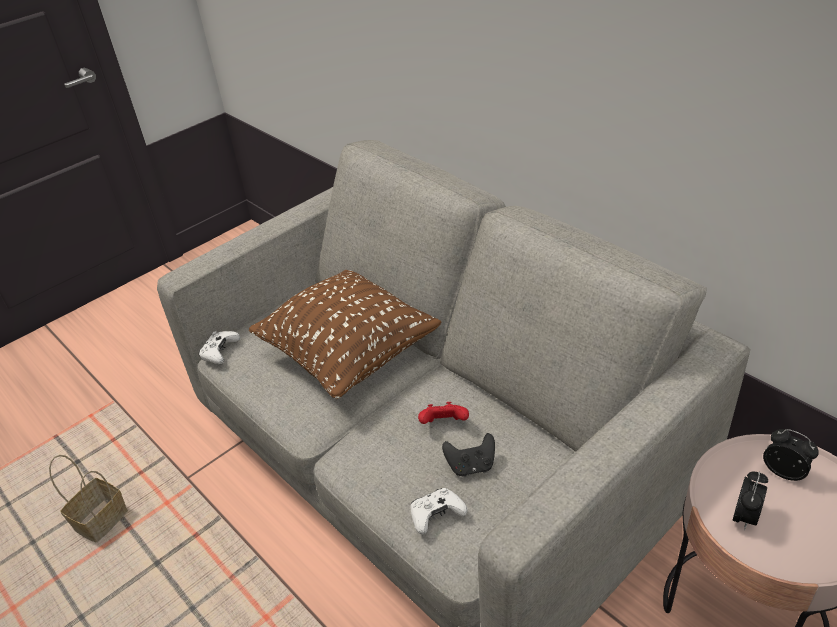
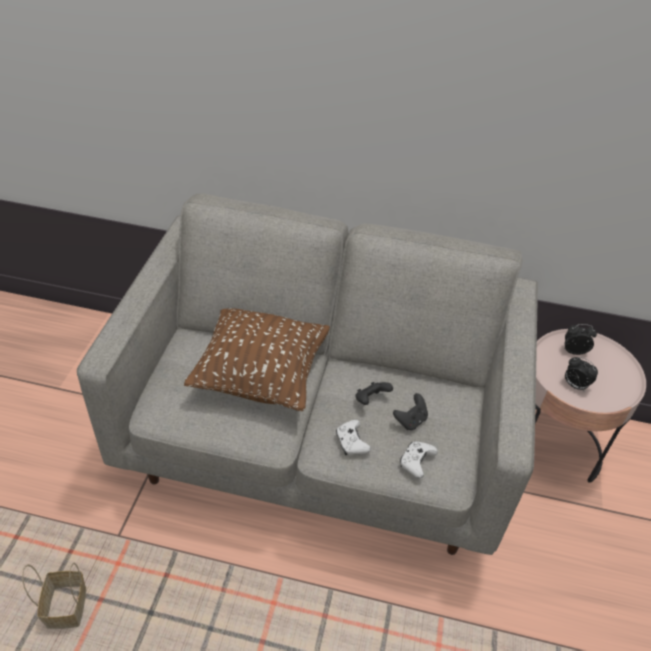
camera: 40 degrees left, 5 degrees up
(220, 352) = (150, 414): white game controller -> white game controller (351, 442)
(444, 424) = (371, 400): red game controller -> black game controller
(745, 517) = (574, 385): alarm clock -> alarm clock turned 135 degrees clockwise

